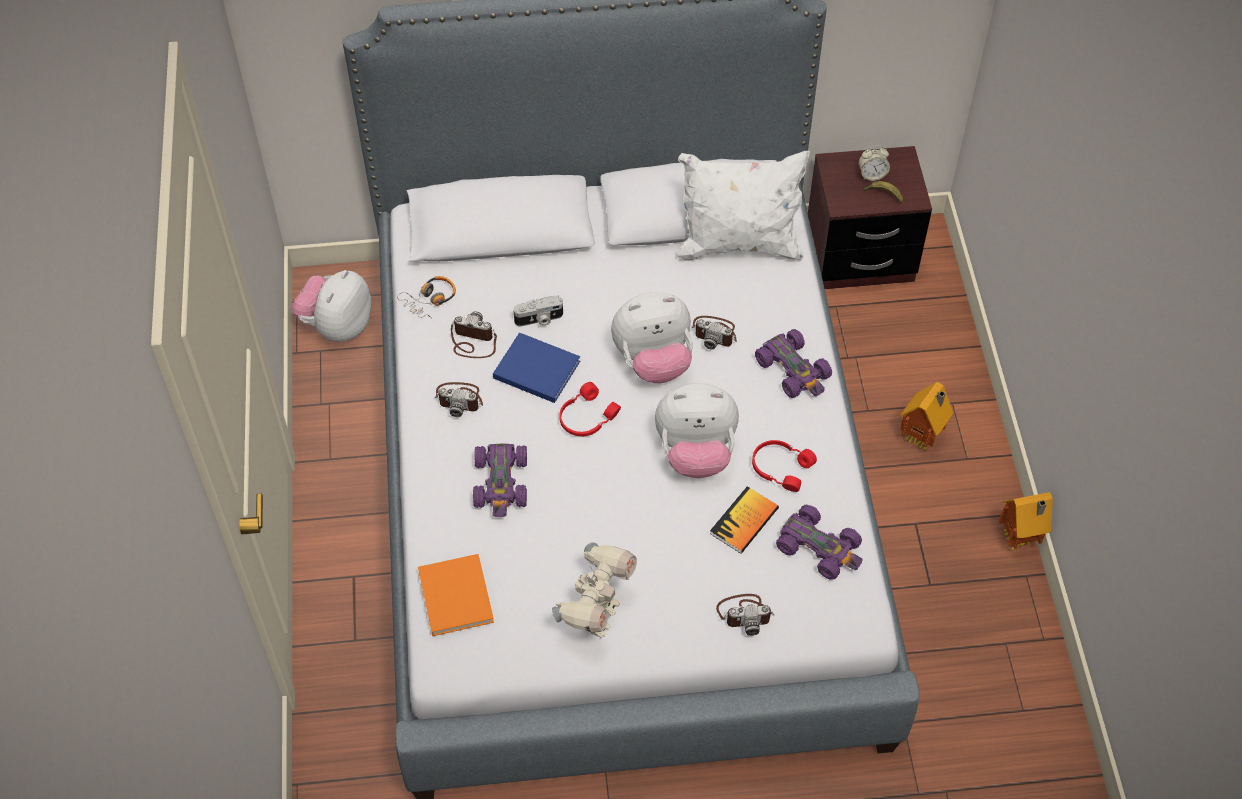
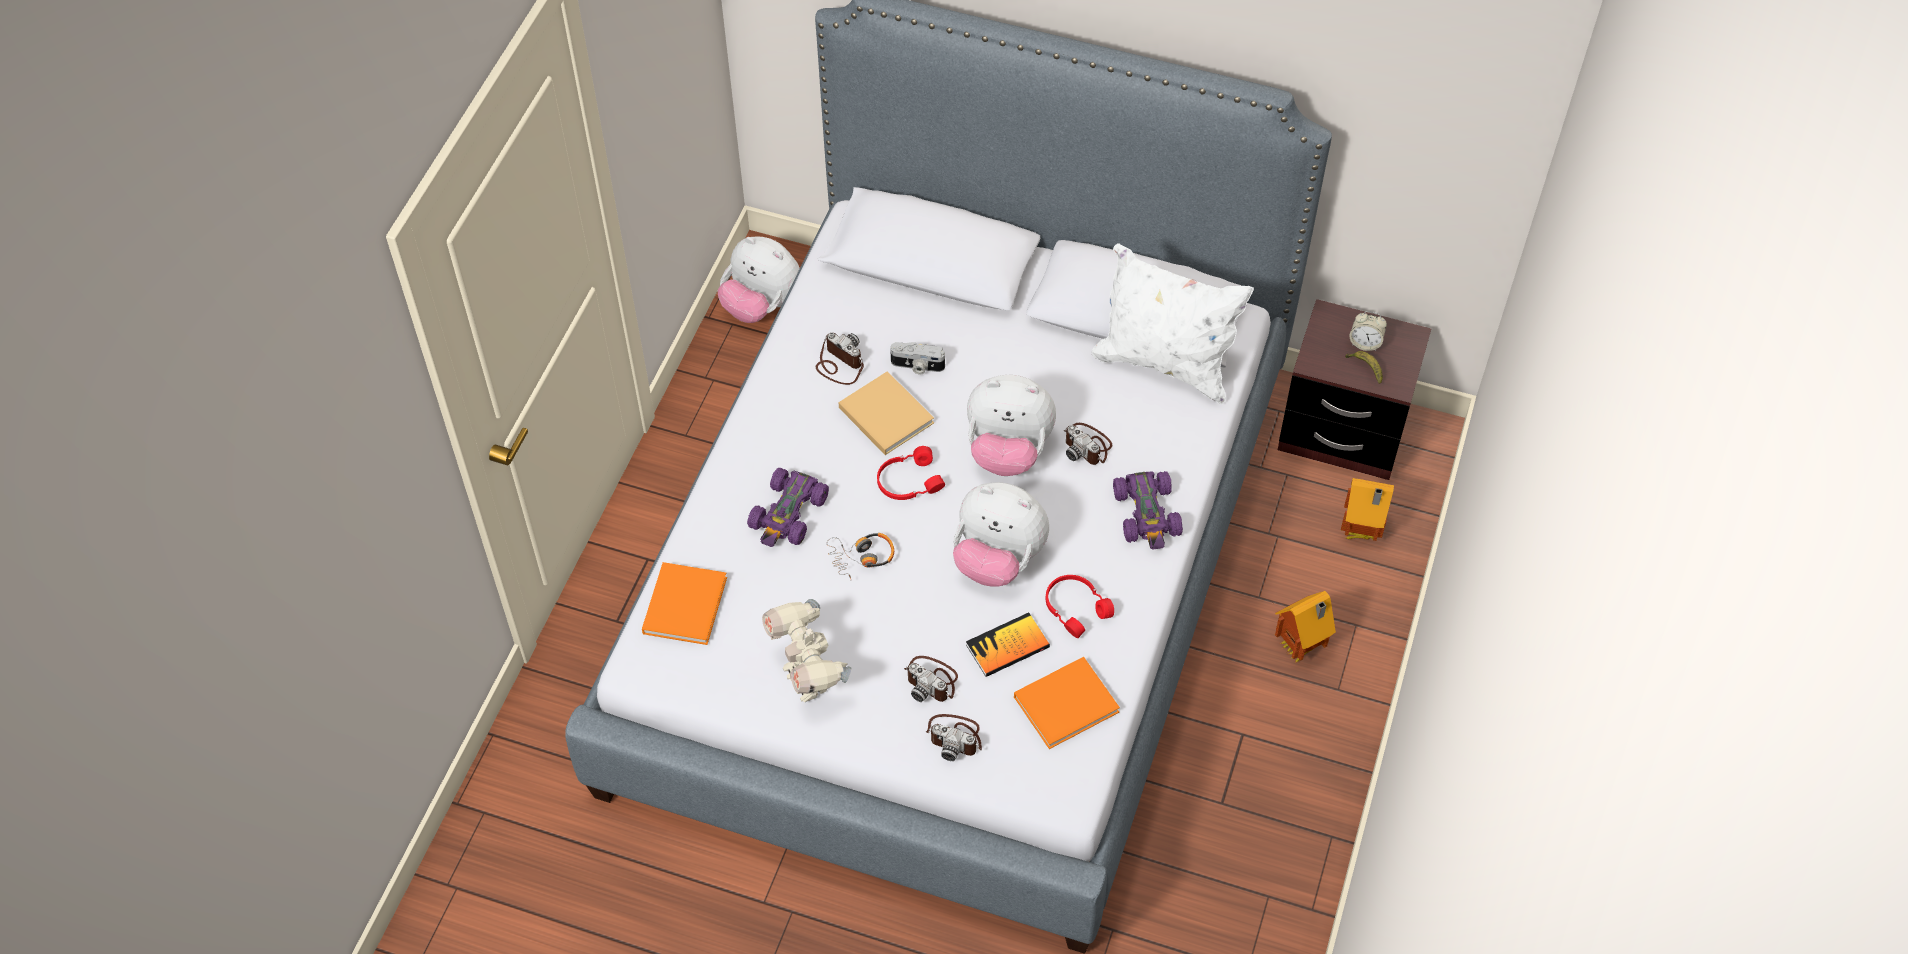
camera: 25 degrees right, 0 degrees up
(337, 326) = (762, 305): plush toy -> plush toy turned 105 degrees counterclockwise
(430, 300) = (820, 307): headphones -> headphones (862, 557)
(460, 399) = (795, 416): camera -> camera (932, 681)
(534, 368) = (884, 413): blue book -> beige book
(596, 615) = (809, 678): toy robot -> toy robot turned 105 degrees clockwise
(819, 547) = (1068, 703): purple toy car -> orange book
(1019, 541) = (1345, 797): toy house -> toy house (1360, 534)

